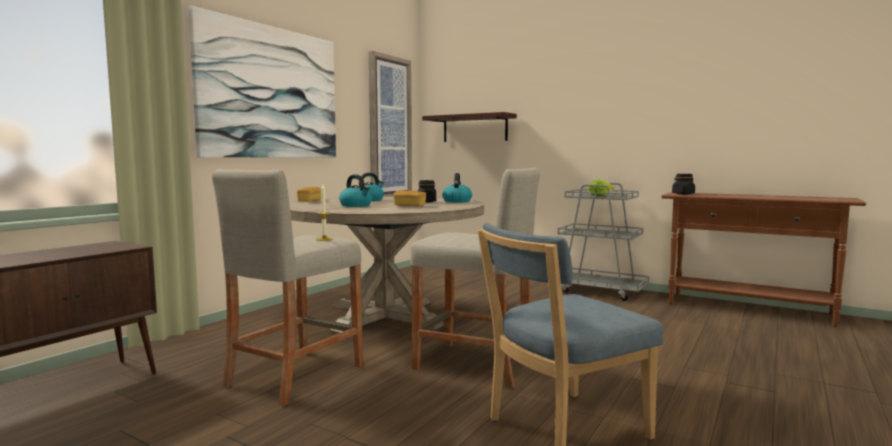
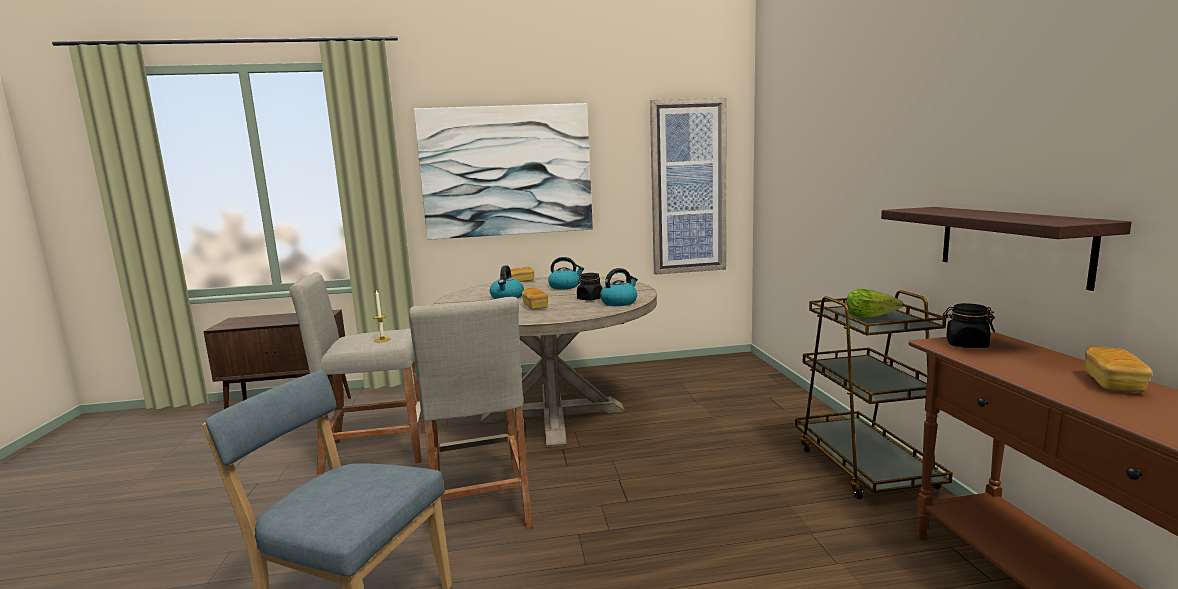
camera: 50 degrees right, 5 degrees up
(475, 128) = (790, 185): shelf -> shelf (1011, 243)
(599, 291) = (864, 466): grey cart -> brown cart
(754, 195) = (1113, 384): none -> bread

